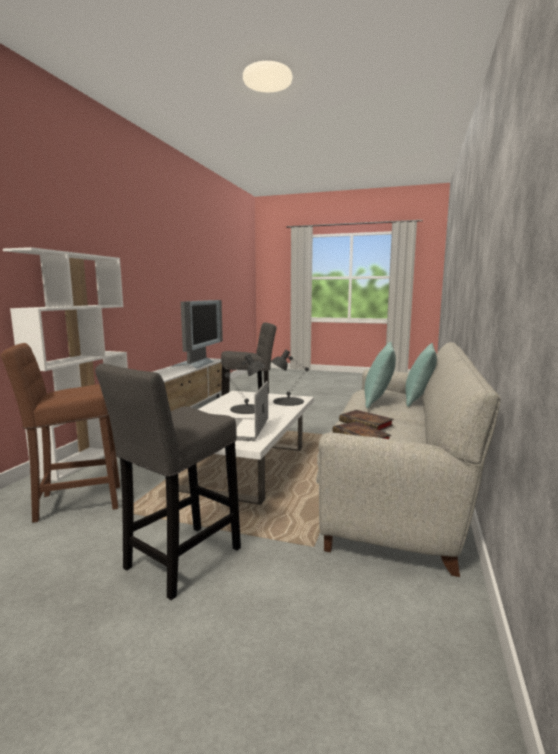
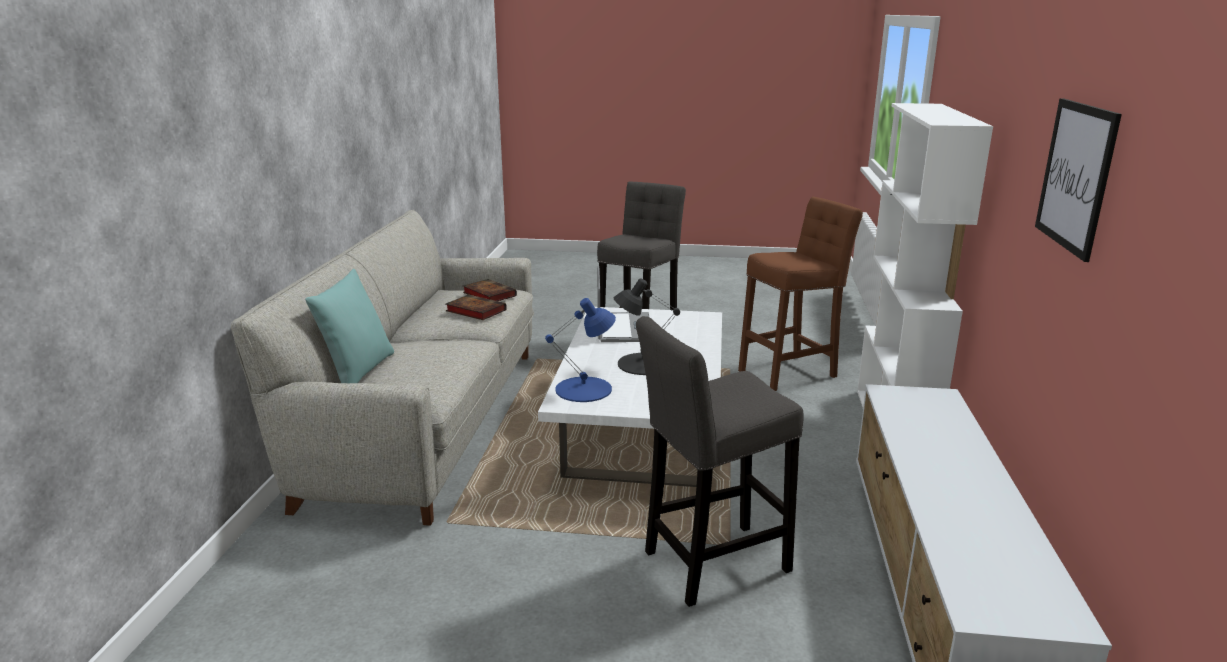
camera: 170 degrees right, 10 degrees up
(148, 269) = (1075, 176): none -> picture
(196, 364) = (968, 529): television -> none
(287, 401) = (584, 389): black table lamp -> blue table lamp
(378, 401) = (434, 353): turquoise pillow -> none

